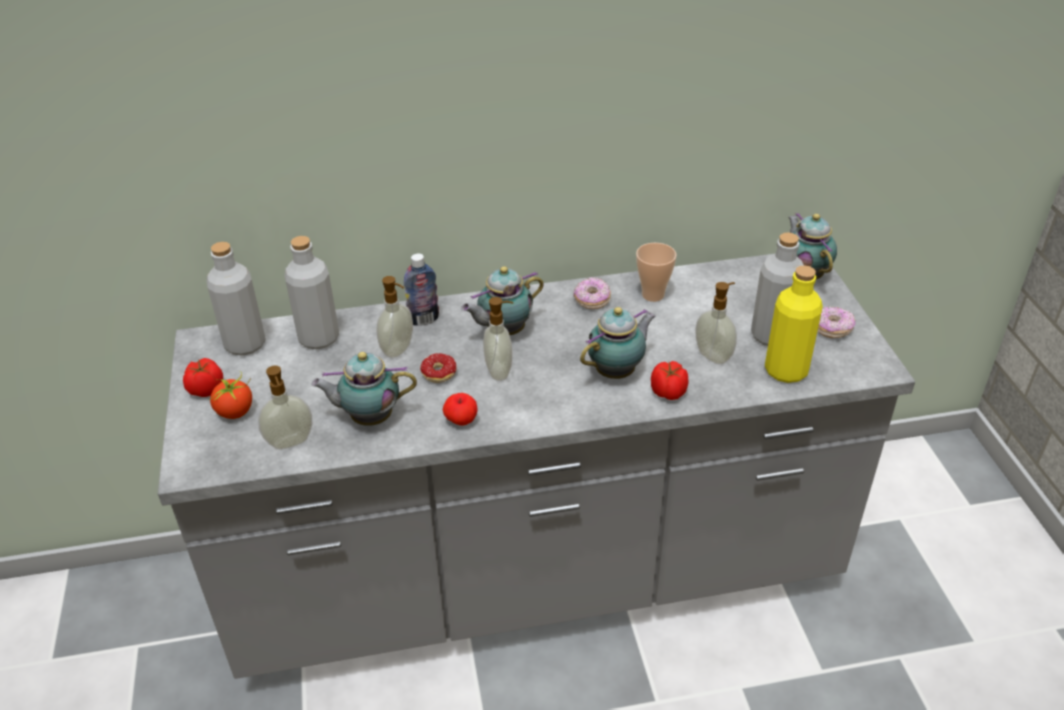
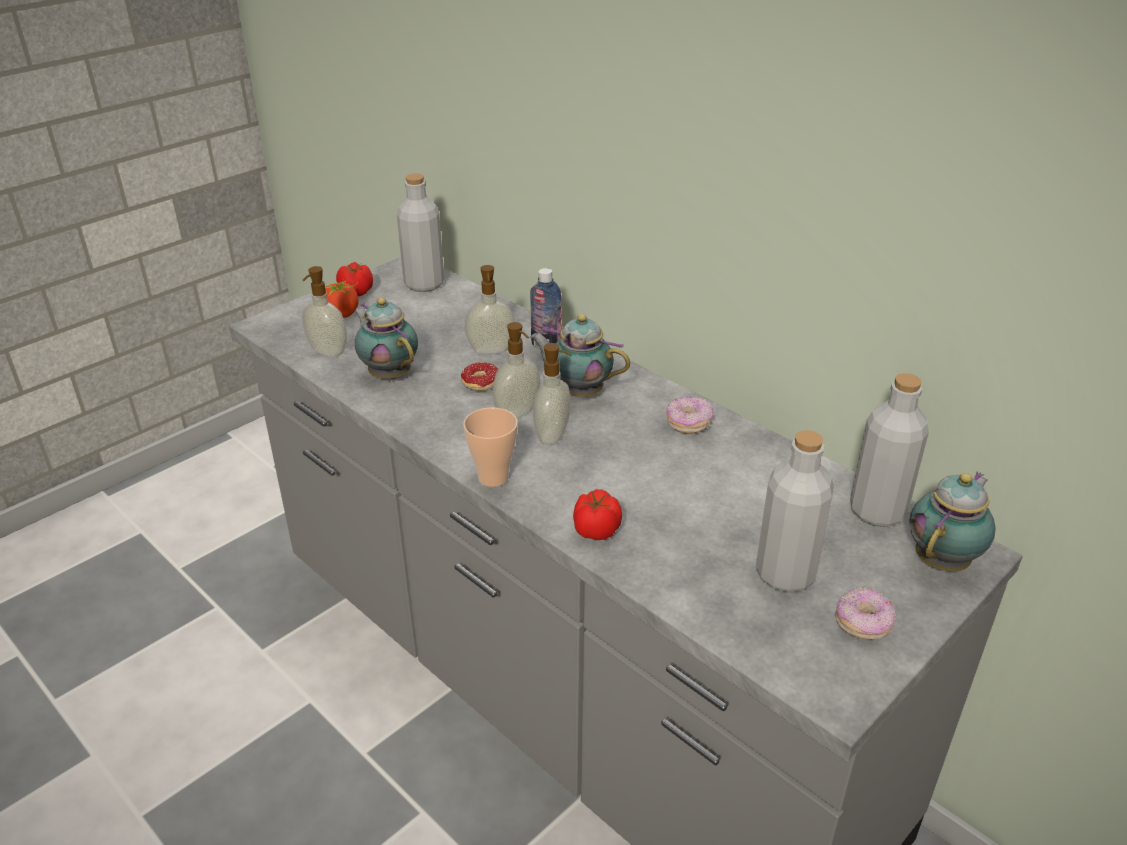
camera: 55 degrees right, 5 degrees down
(319, 338) = (465, 309): grey bottle -> grey bottle (877, 511)
(461, 421) = (428, 420): apple -> none
(617, 371) = (593, 483): teapot -> none
(653, 295) = (748, 459): cup -> cup (493, 477)
(714, 355) = (695, 541): soap dispenser -> soap dispenser (554, 435)
(786, 370) = (732, 609): yellow bottle -> none

